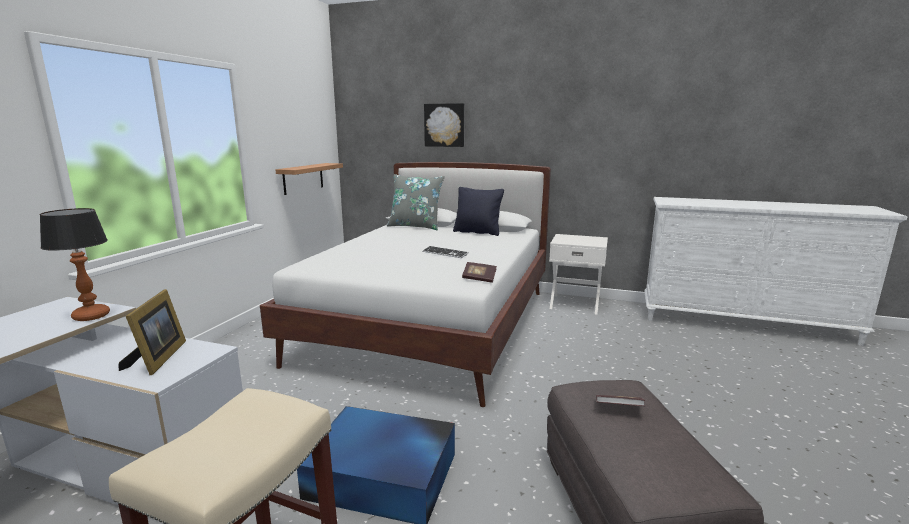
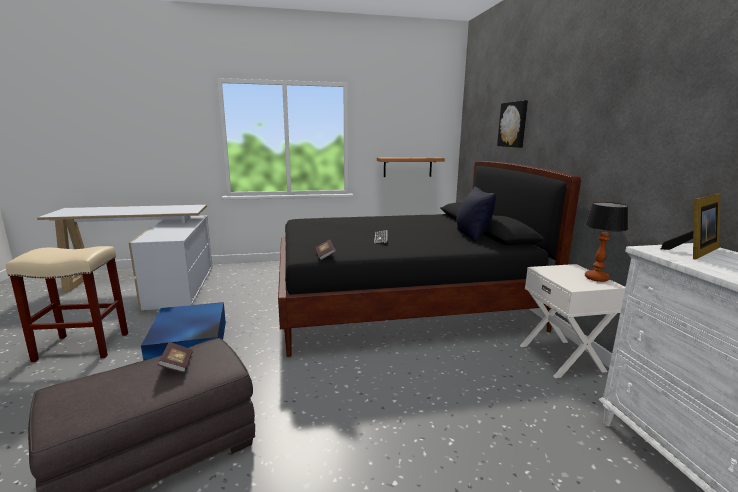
camera: 60 degrees right, 0 degrees up
(90, 316) = (182, 211): table lamp -> table lamp (596, 278)
(157, 359) = (165, 234): picture frame -> picture frame (694, 251)
(415, 226) = (450, 219): grey pillow -> none
(432, 324) = (401, 303): white bed -> black bed

